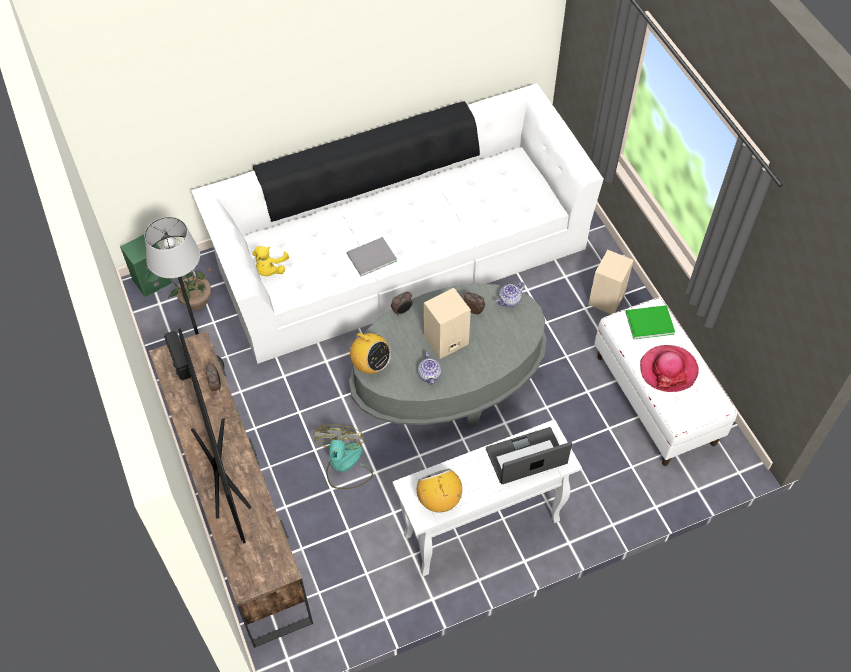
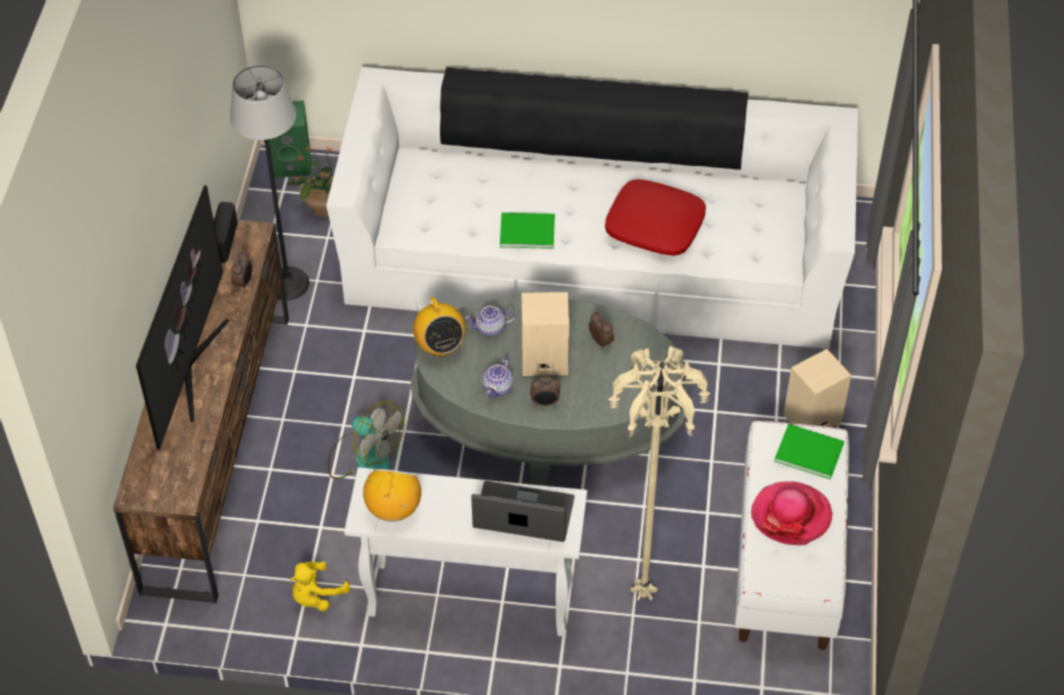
camera: 30 degrees right, 5 degrees down
(270, 269) = (404, 196): yellow plush toy -> yellow plush toy (316, 596)
(344, 465) = (364, 457): fan -> fan turned 90 degrees clockwise
(370, 257) = (525, 230): grey book -> green book
(402, 311) = (518, 305): alarm clock -> alarm clock (545, 403)
(450, 216) = (655, 226): none -> red pillow
(509, 301) = (652, 349): teapot -> teapot (490, 329)
(584, 465) = (641, 592): none -> beige floor lamp

